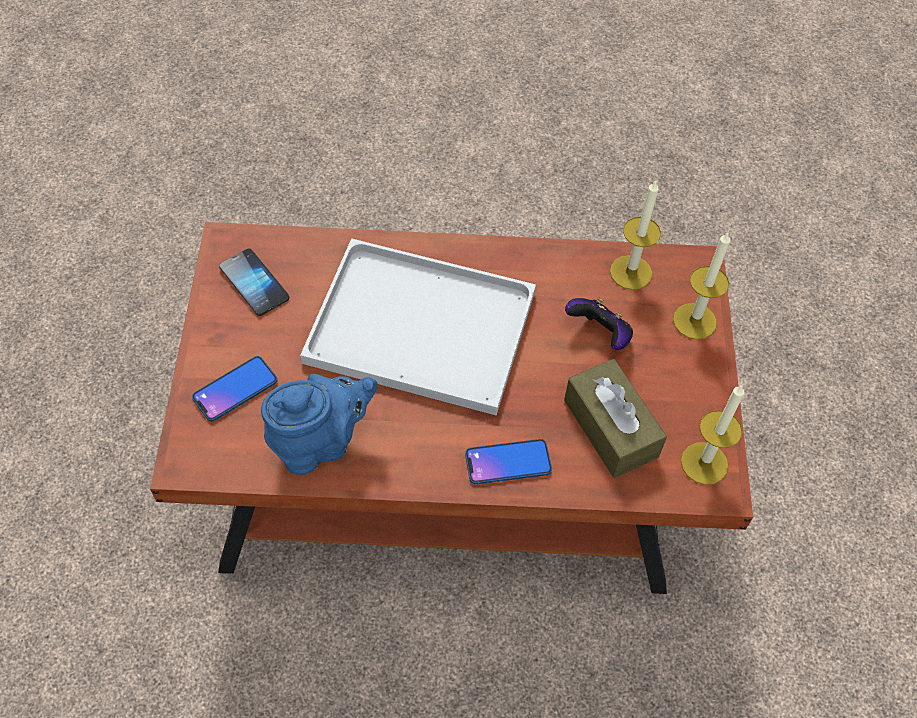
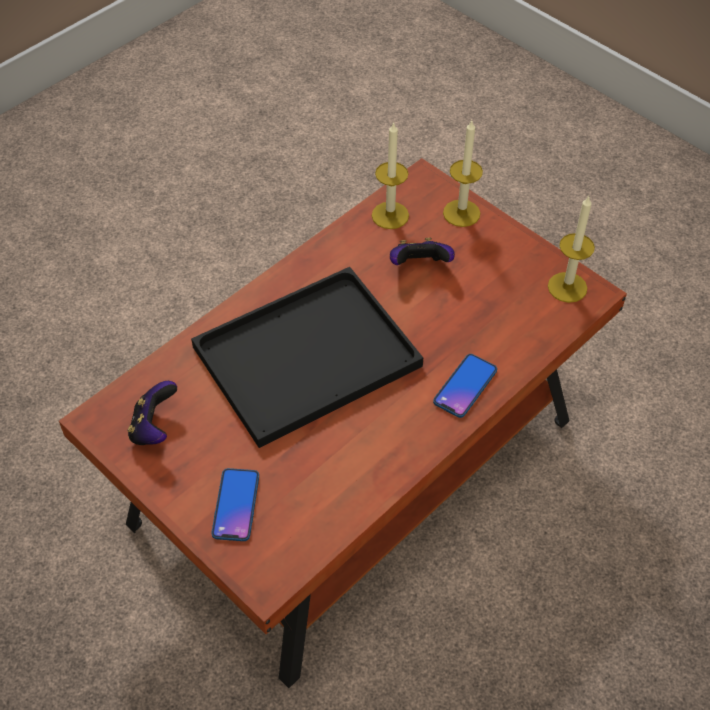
camera: 45 degrees left, 5 degrees down
(254, 283) = (154, 428): phone -> game controller
(320, 443) = (338, 483): blue teapot -> none
(425, 326) = (309, 353): white tray -> black tray
(610, 428) = (495, 314): brown tissue box -> none

